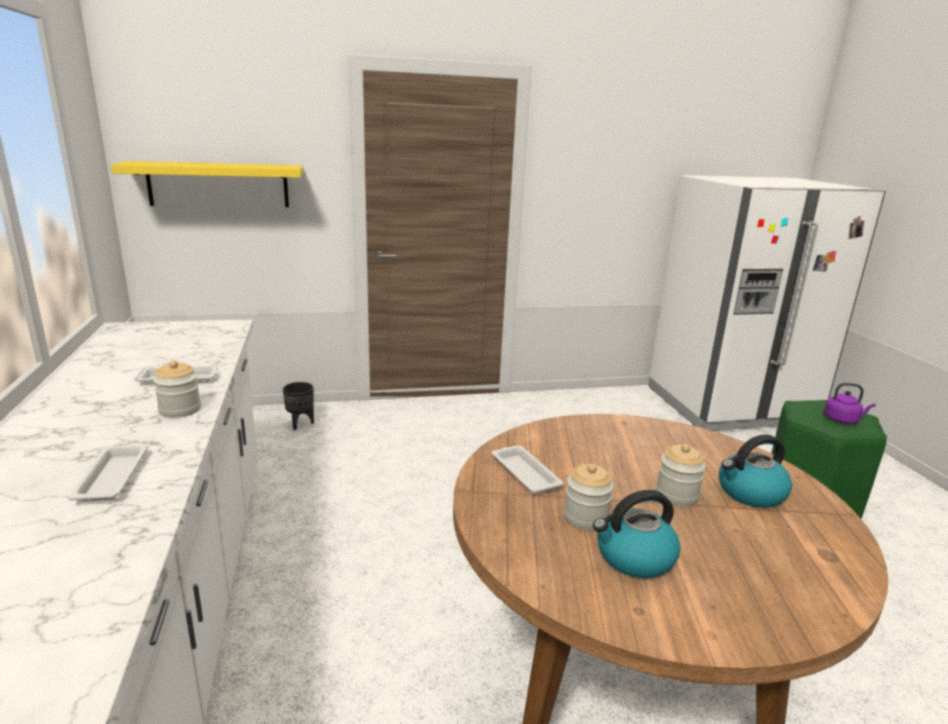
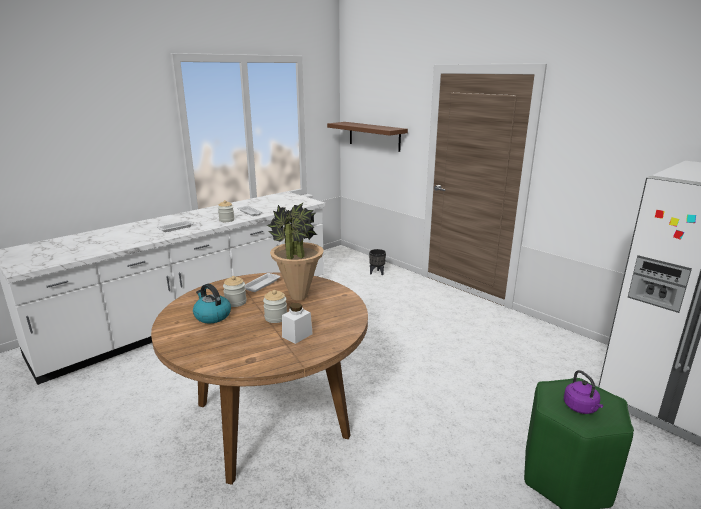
camera: 60 degrees right, 0 degrees up
(218, 185) = (374, 136): yellow shelf -> brown shelf
(604, 456) = (298, 296): none -> potted plant
(750, 493) = (297, 335): kettle -> white jar

